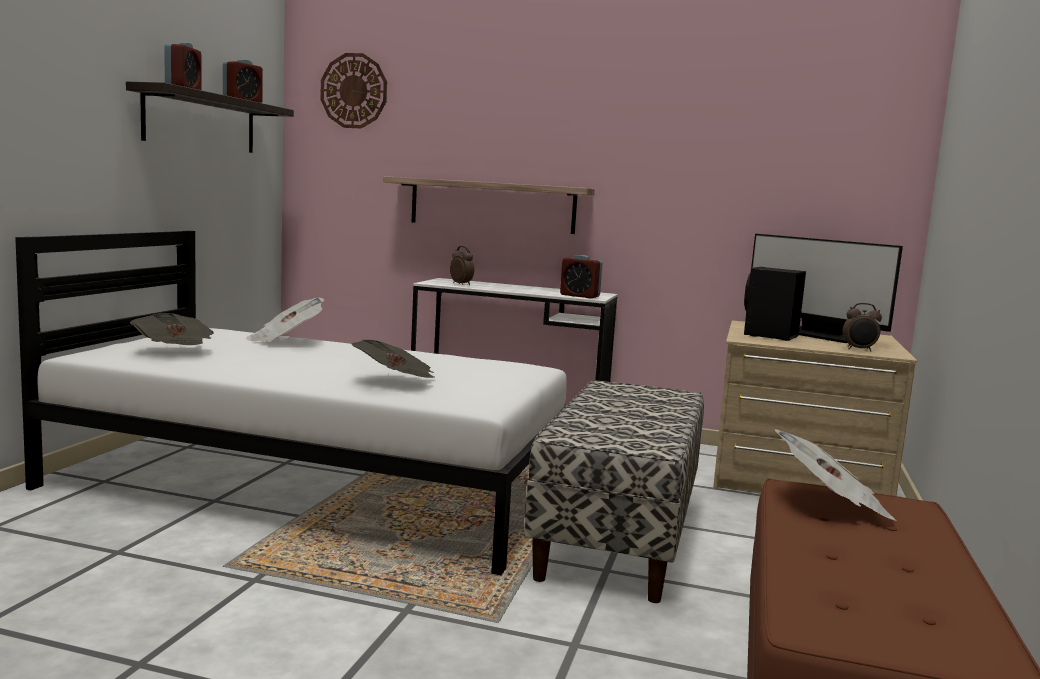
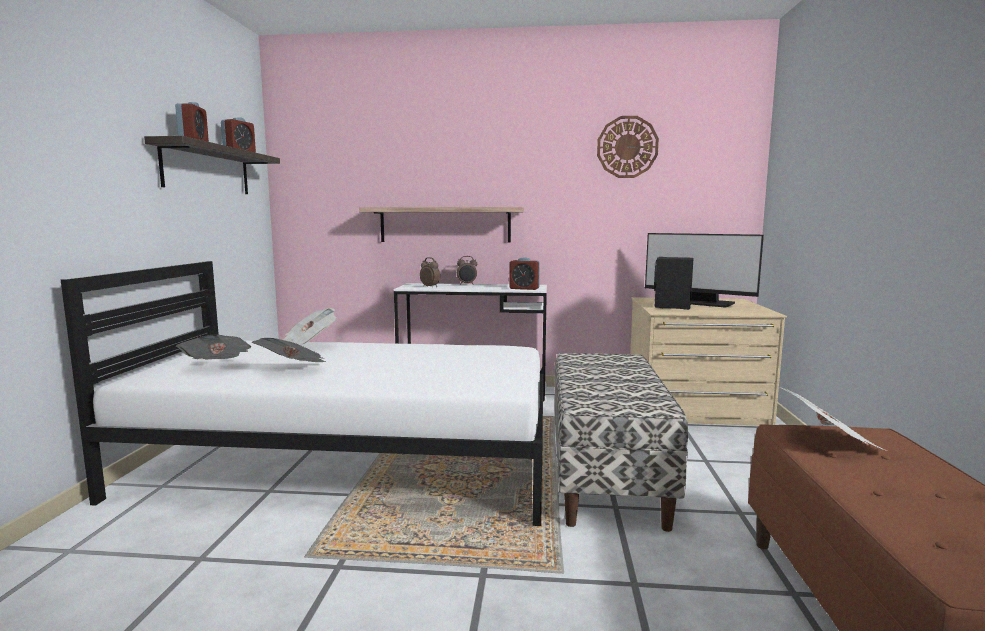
camera: 10 degrees left, 0 degrees up
(354, 91) = (326, 141): wall clock -> wall clock (627, 147)
(396, 383) = (423, 374): newspaper -> newspaper (293, 369)
(859, 350) = (742, 311): alarm clock -> alarm clock (467, 284)

